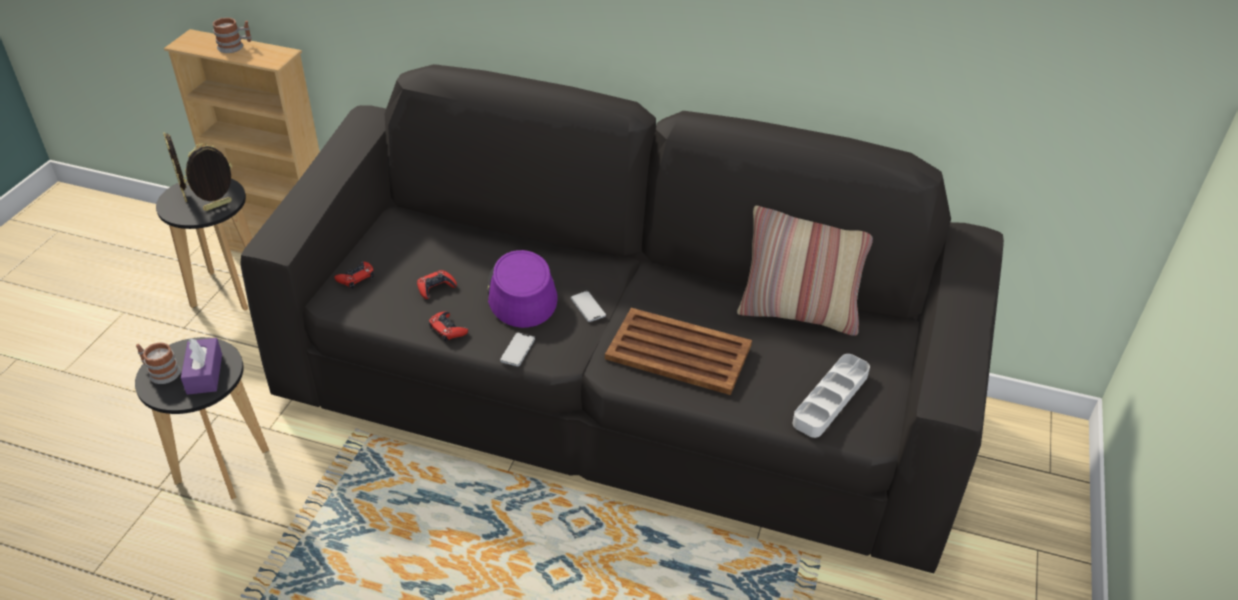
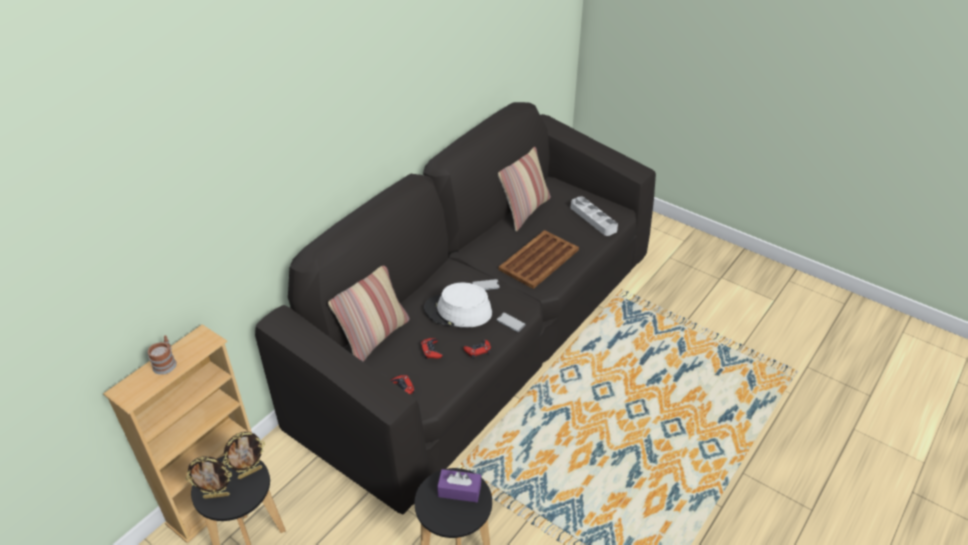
camera: 70 degrees left, 0 degrees up
(160, 372) = (446, 518): mug -> none
(218, 206) = (250, 472): picture frame -> picture frame turned 105 degrees counterclockwise
(443, 233) = (374, 338): none -> pillow
(521, 293) = (458, 311): purple hat -> white hat

